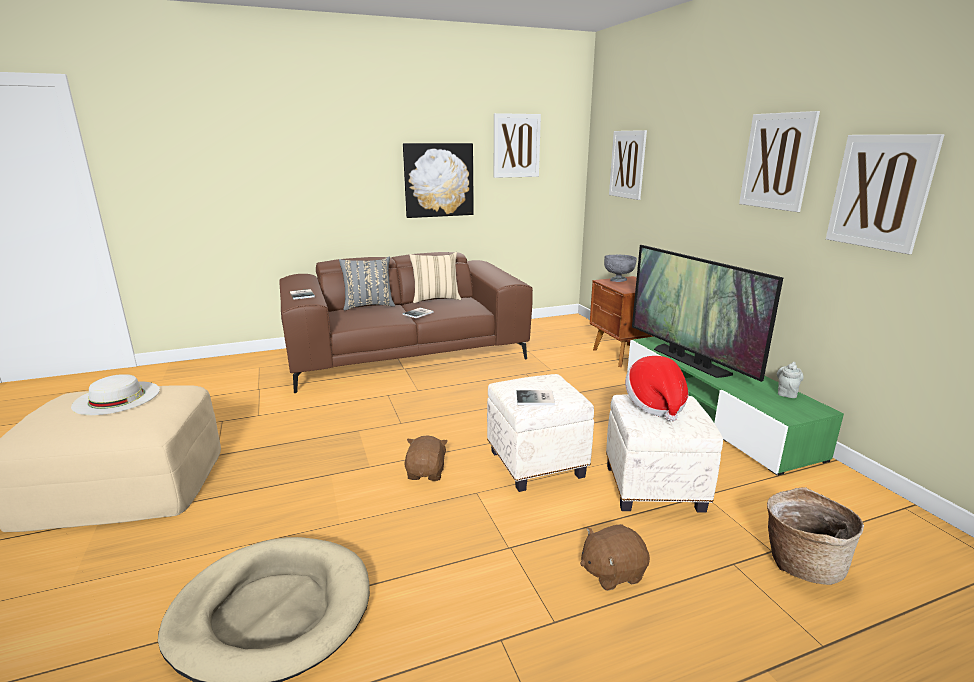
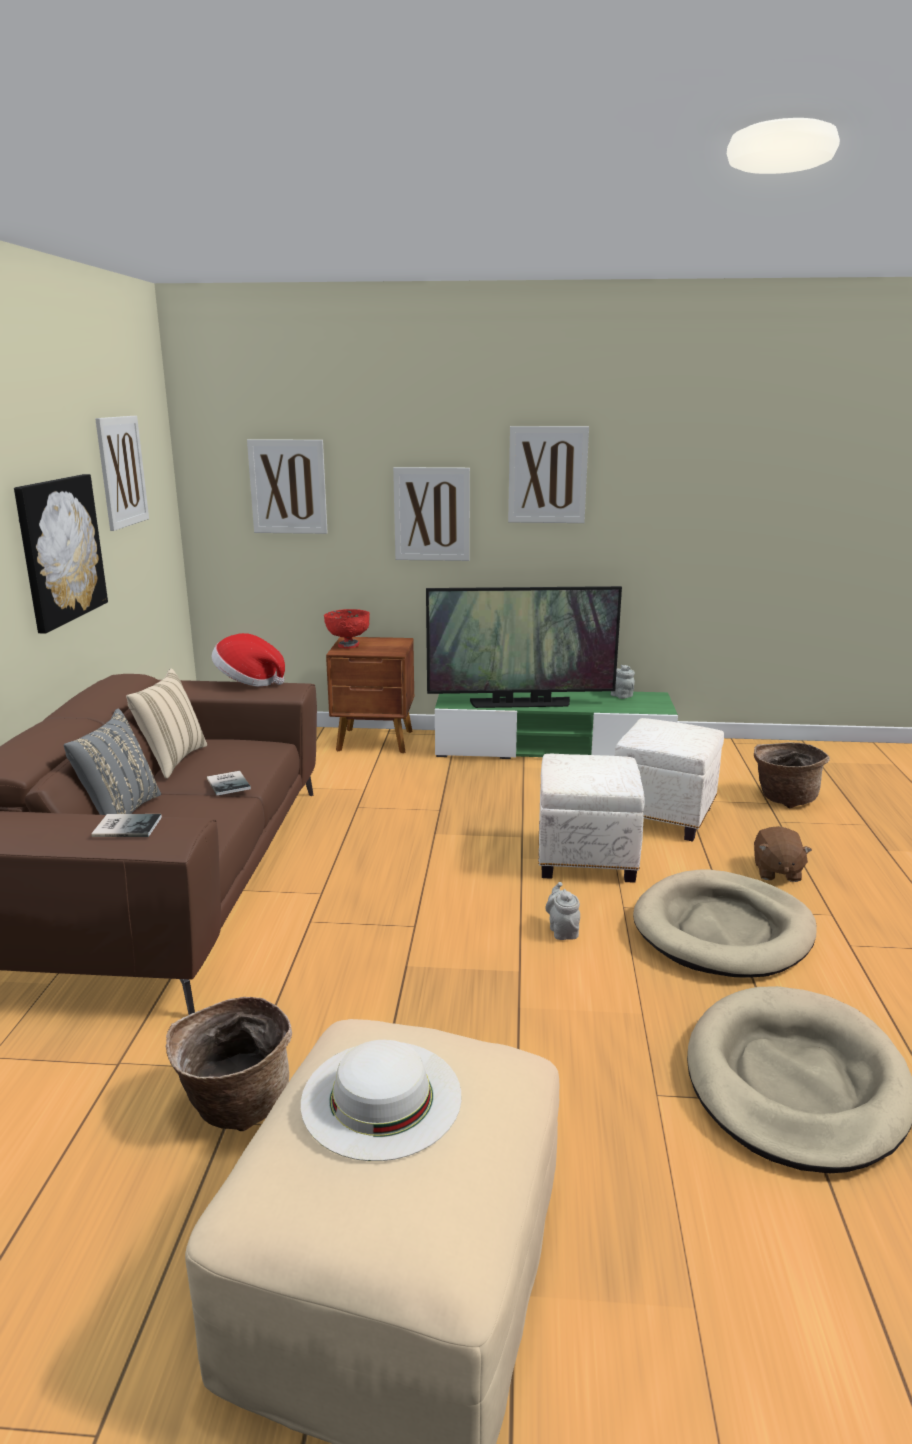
camera: 65 degrees left, 0 degrees up
(234, 419) = (235, 1103): none -> basket
(426, 473) = (562, 930): brown plush toy -> grey teapot
(475, 549) = (723, 930): none -> beige dog bed
(536, 399) = (613, 774): book -> none
(618, 280) = (348, 645): grey bowl -> red bowl
(655, 405) = (659, 733): hat -> hat (248, 682)
(880, 192) = (660, 497): picture -> picture (432, 514)

